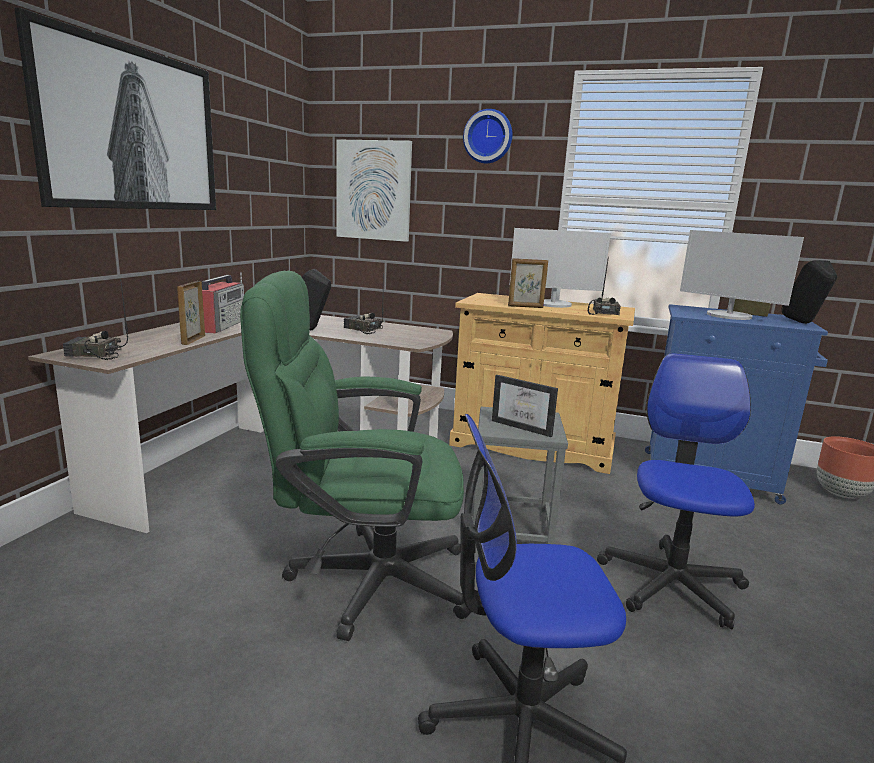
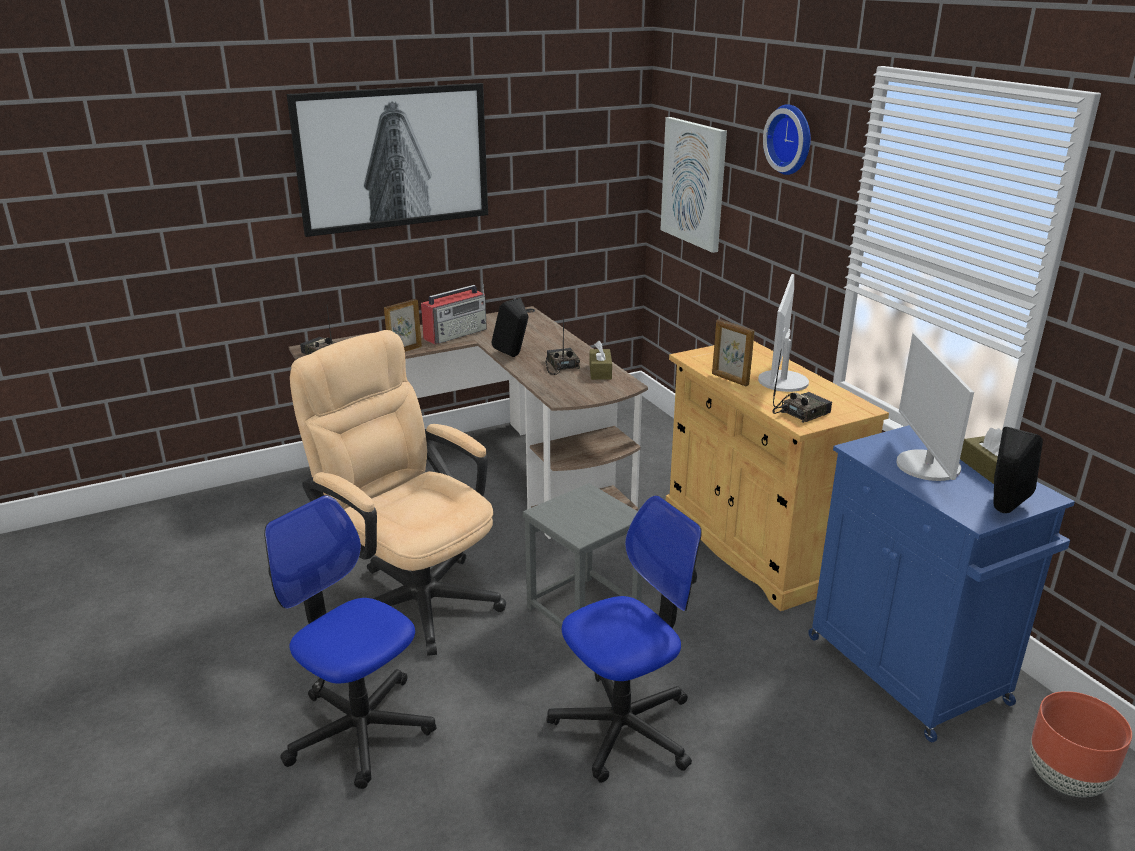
camera: 45 degrees right, 10 degrees up
(362, 579) = (412, 595): green office chair -> beige office chair
(400, 328) = (600, 372): none -> brown tissue box
(525, 427) = (578, 519): picture frame -> none
(553, 304) = (782, 381): monitor -> monitor turned 60 degrees clockwise

